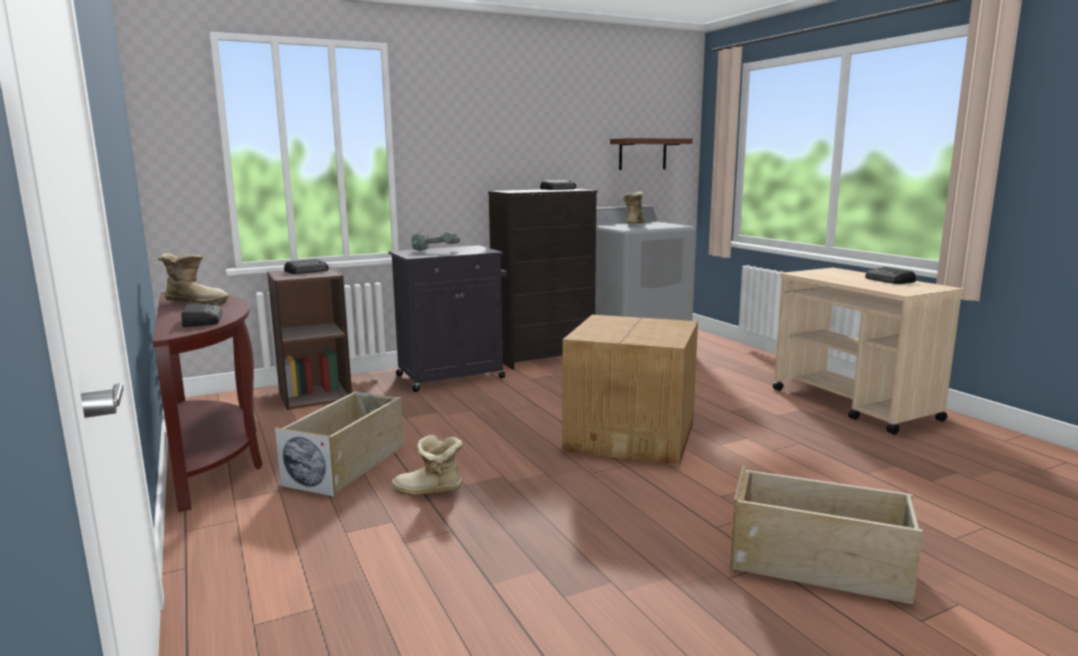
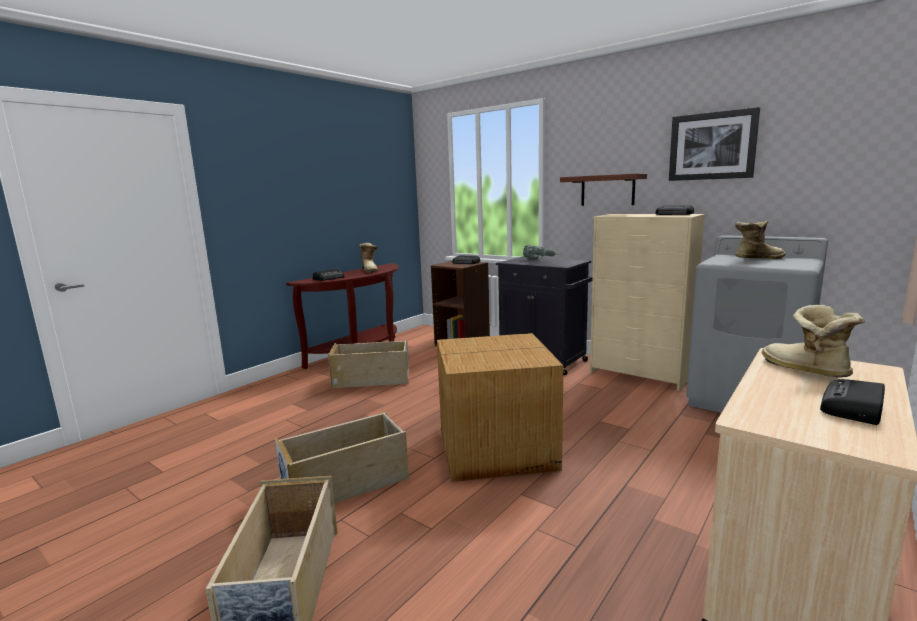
camera: 65 degrees right, 0 degrees up
(429, 491) = (350, 407): boot -> boot (804, 370)
(545, 357) = (640, 374): black dresser -> beige dresser
(567, 125) = (712, 146): none -> picture
(642, 154) = (827, 173): brown shelf -> brown shelf (607, 190)
(643, 516) = (346, 483): none -> beige storage box

